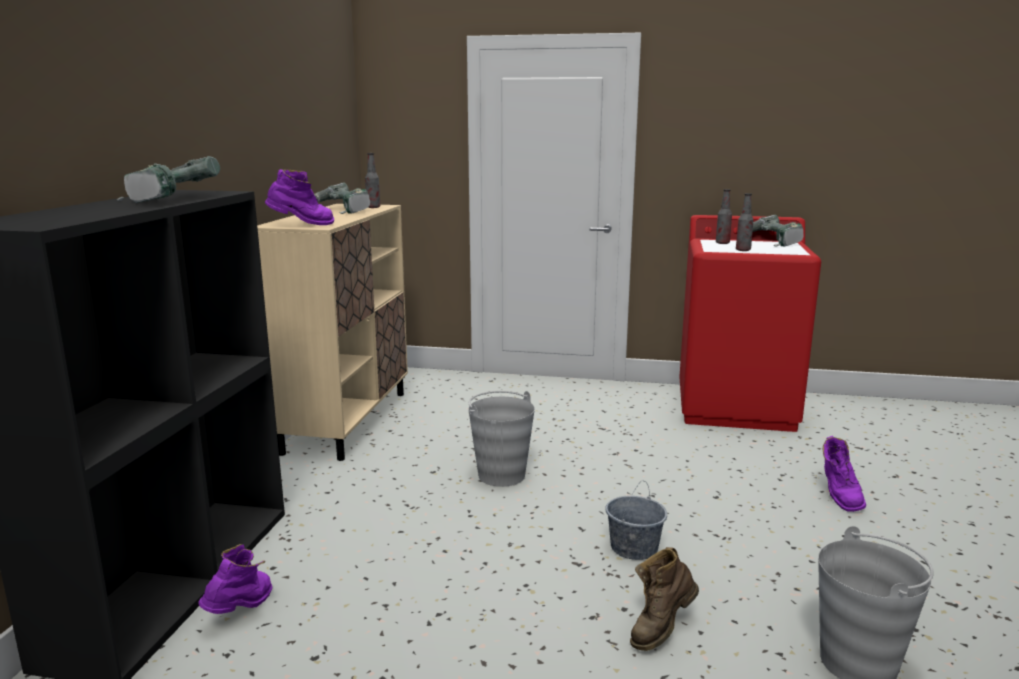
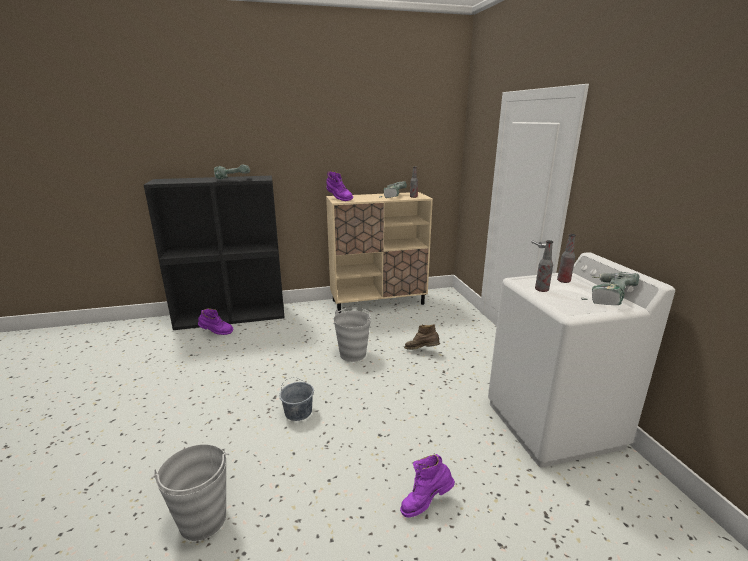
camera: 65 degrees right, 5 degrees up
(660, 629) = (223, 435): brown boot -> brown boot (422, 351)
(736, 407) = (553, 425): red washing machine -> white washing machine

